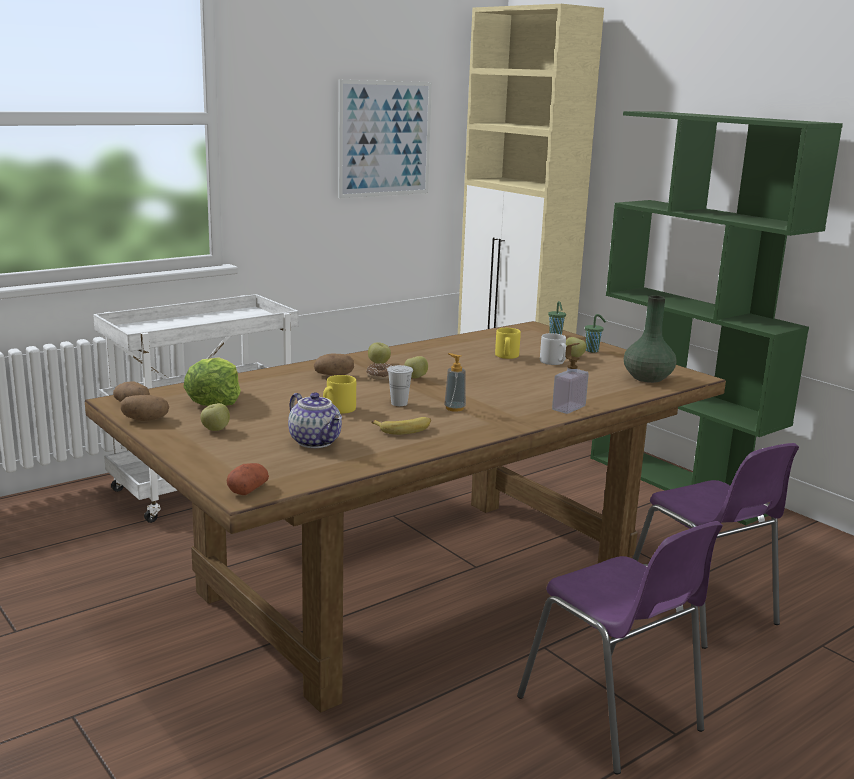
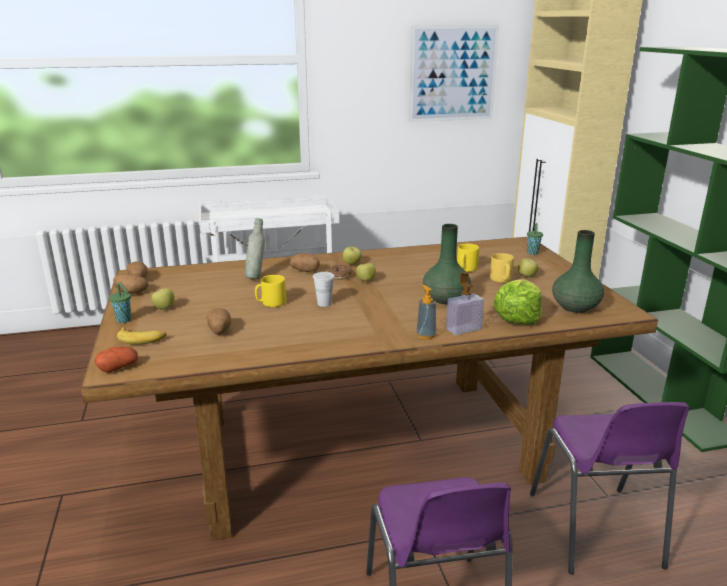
camera: 25 degrees right, 5 degrees up
(214, 401) = (195, 282): lettuce -> lettuce (517, 317)
(284, 387) = (256, 277): none -> grey bottle
(316, 442) = (219, 331): teapot -> potato
(404, 429) = (299, 329): banana -> banana (142, 339)
(454, 408) = (363, 315): soap dispenser -> soap dispenser (426, 335)
(519, 385) = (445, 299): none -> green vase
(554, 362) = (501, 280): grey mug -> yellow mug
(593, 351) = (551, 272): green cup -> green cup (124, 320)

